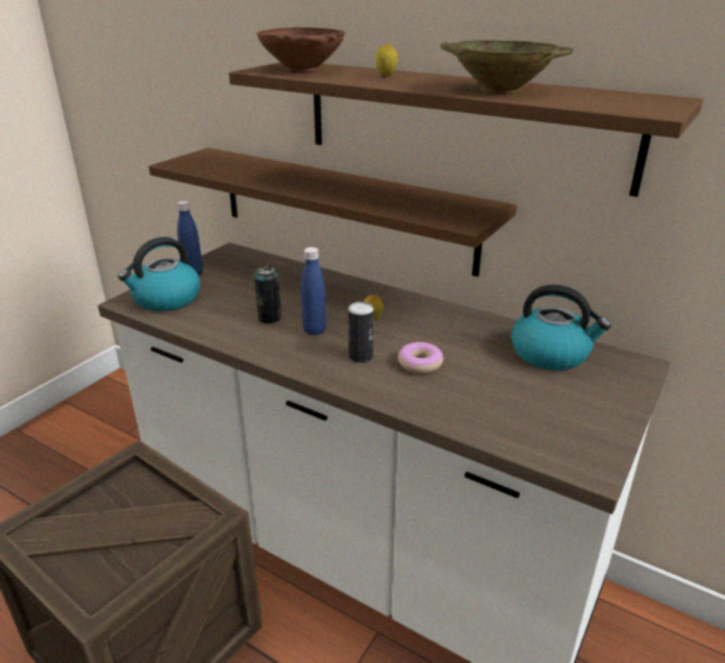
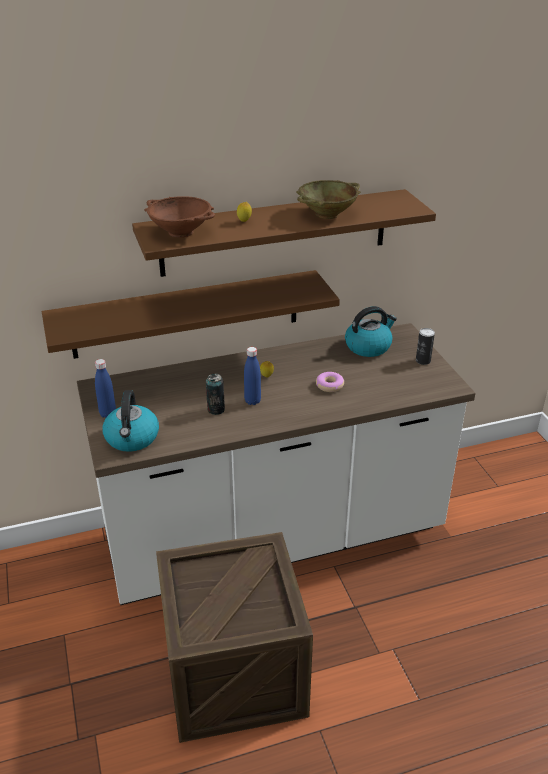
camera: 50 degrees left, 5 degrees up
(361, 356) = (300, 399): can -> can (423, 361)

